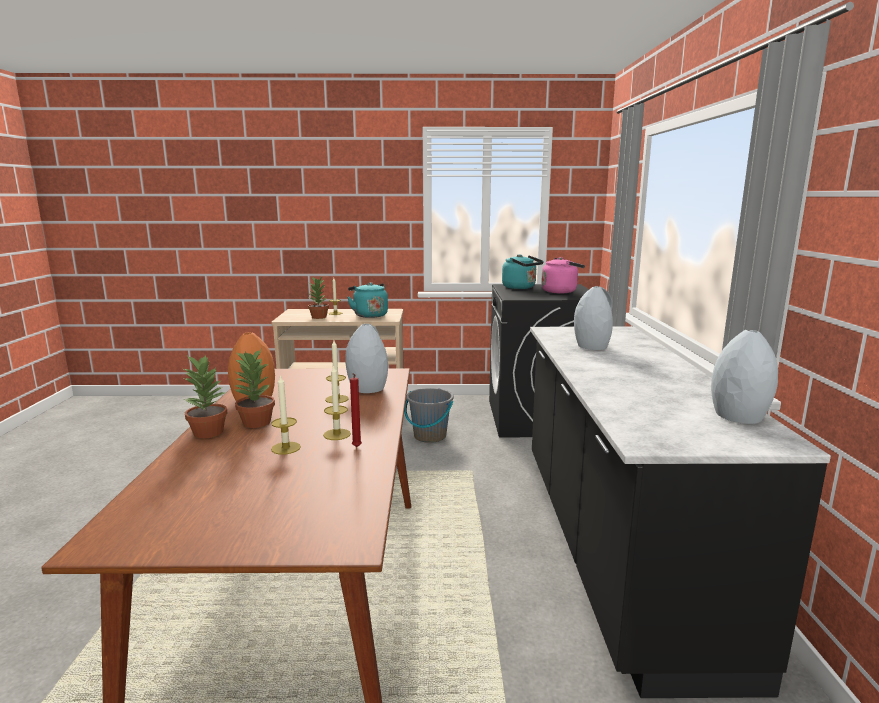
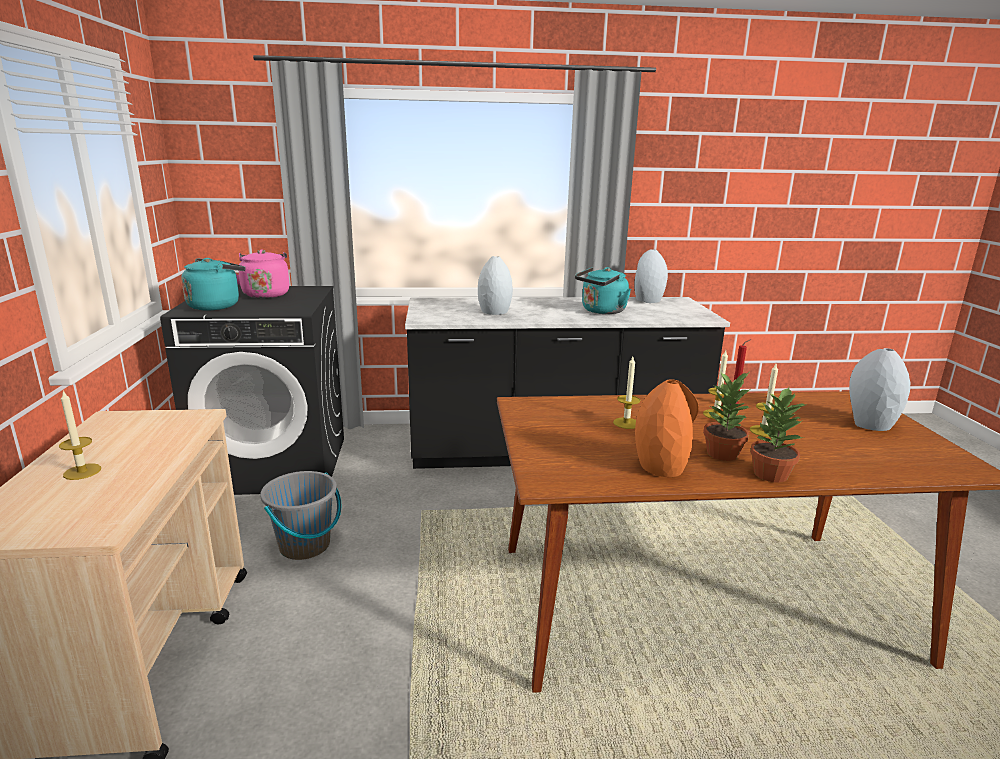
camera: 95 degrees left, 5 degrees up
(319, 317) = (116, 485): potted plant -> none
(367, 388) = (583, 412): grey vase -> grey vase (870, 424)
(369, 315) = (143, 435): turquoise kettle -> turquoise kettle (601, 311)

